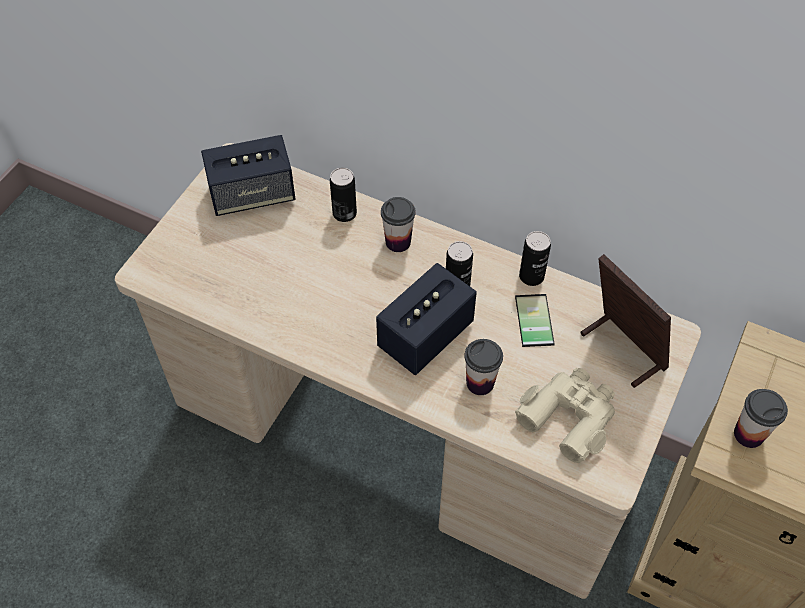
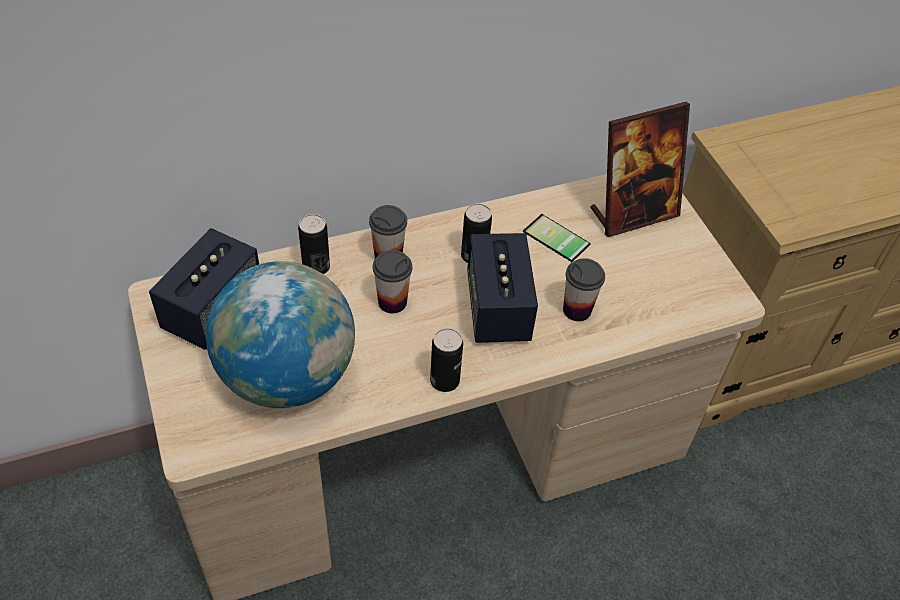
camera: 50 degrees left, 5 degrees down
(244, 271) = (288, 376): none -> globe
(531, 276) = (515, 209): can -> can (444, 380)
(569, 416) = (659, 283): beige binoculars -> none
(622, 349) = (633, 213): picture frame -> picture frame turned 150 degrees clockwise
(748, 434) = (782, 200): cup -> cup (392, 302)

